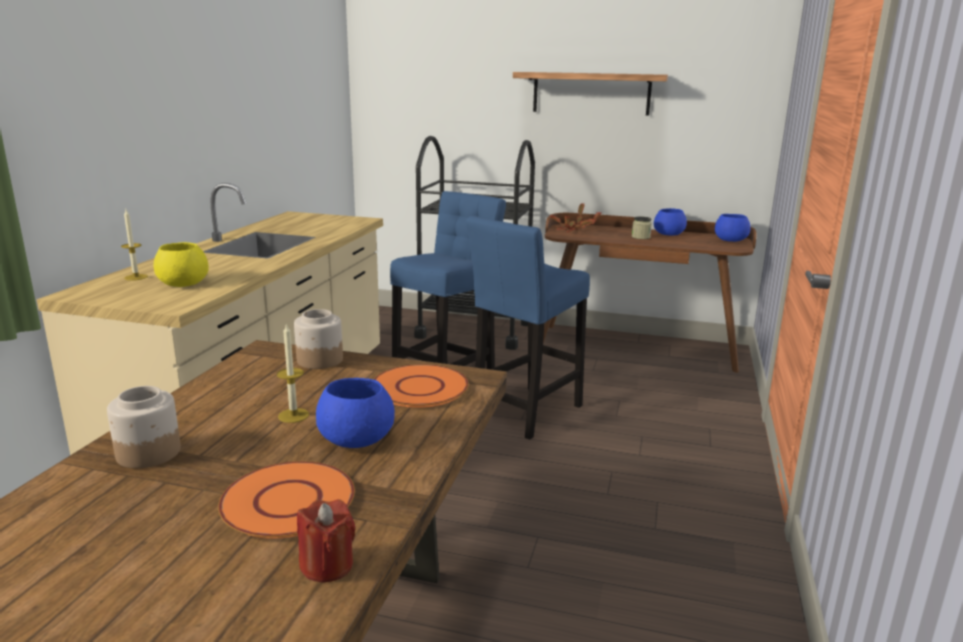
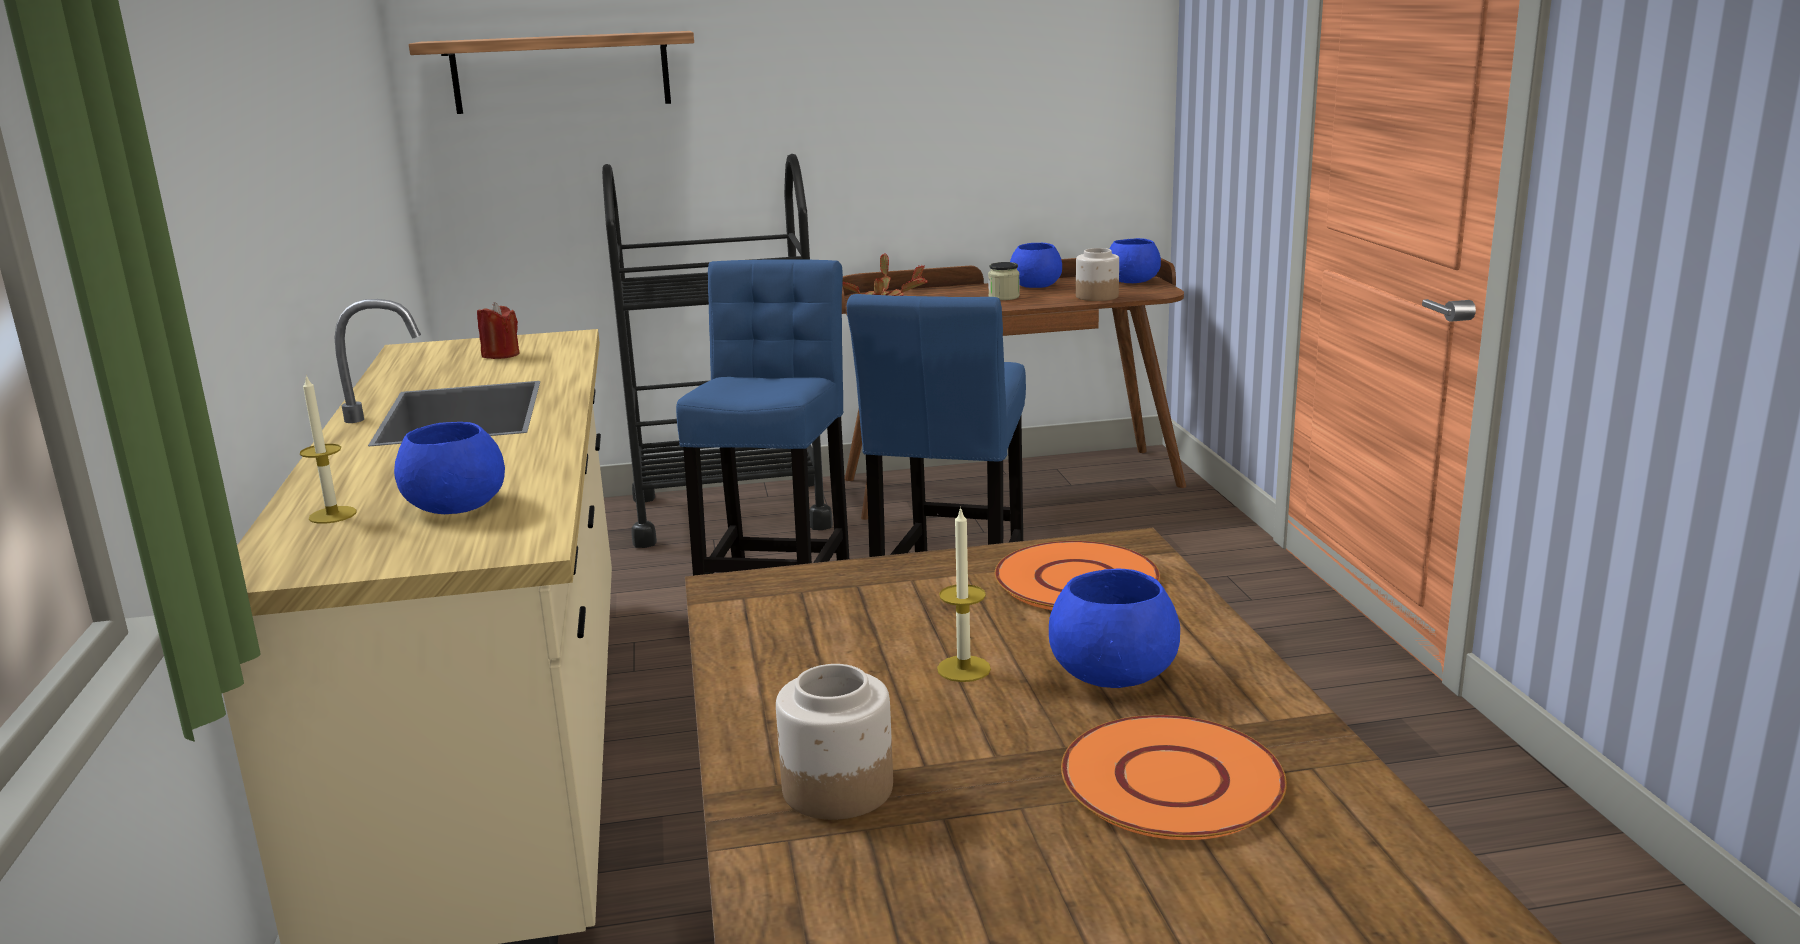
camera: 25 degrees left, 0 degrees up
(183, 283) = (457, 505): yellow bowl -> blue bowl
(319, 360) = (853, 580): jar -> jar (1096, 296)
(327, 566) = (1364, 836): red candle -> red candle (501, 355)
(591, 93) = (873, 62): shelf -> shelf (561, 72)

